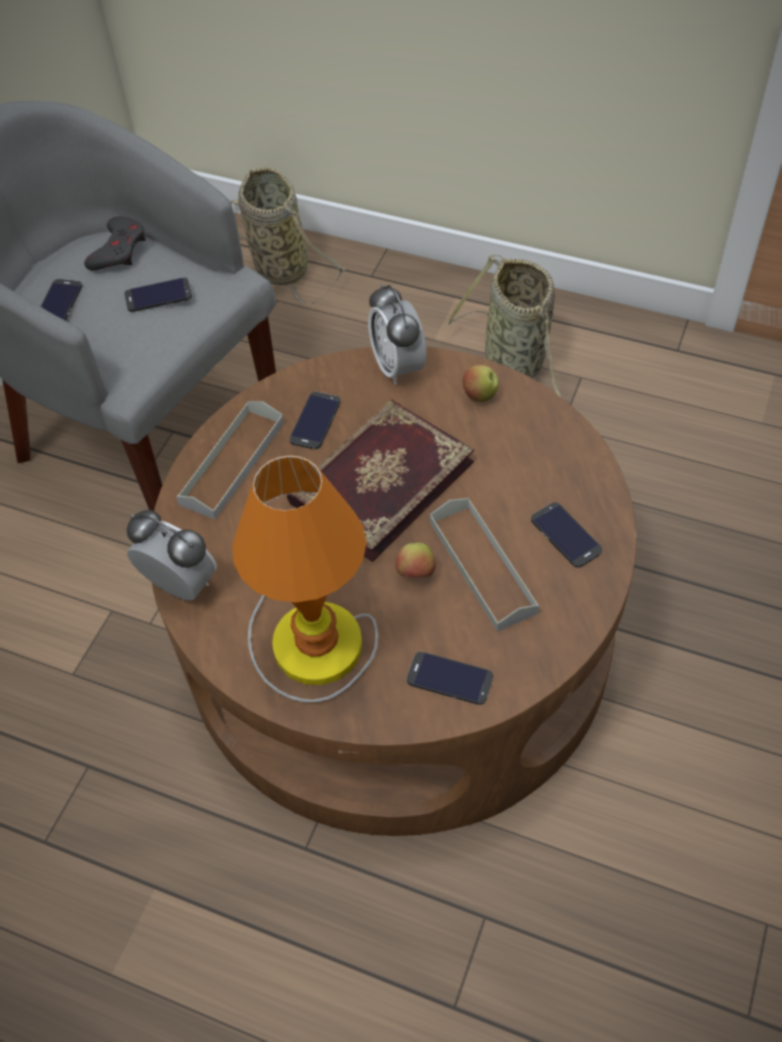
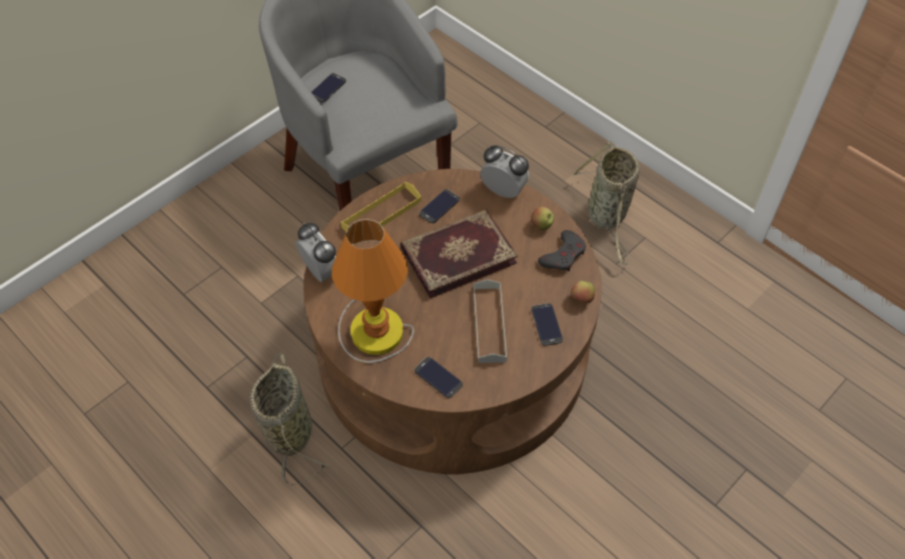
camera: 20 degrees right, 0 degrees up
(118, 250) = (376, 66): grey game controller -> grey game controller (563, 255)
(158, 295) = (385, 101): phone -> none
(232, 463) = (381, 214): grey tray -> yellow tray
(278, 266) = (491, 101): basket -> basket (289, 429)
(398, 366) = (503, 191): alarm clock -> alarm clock turned 120 degrees clockwise
(416, 573) = (450, 313): apple -> apple (581, 299)

